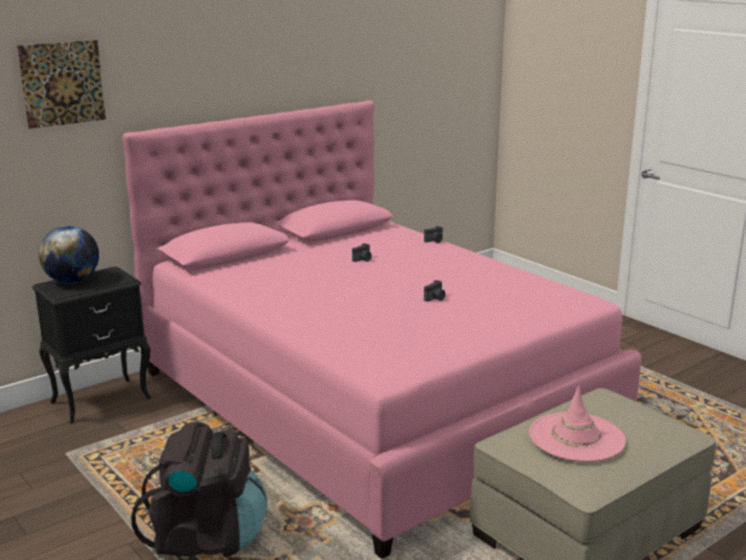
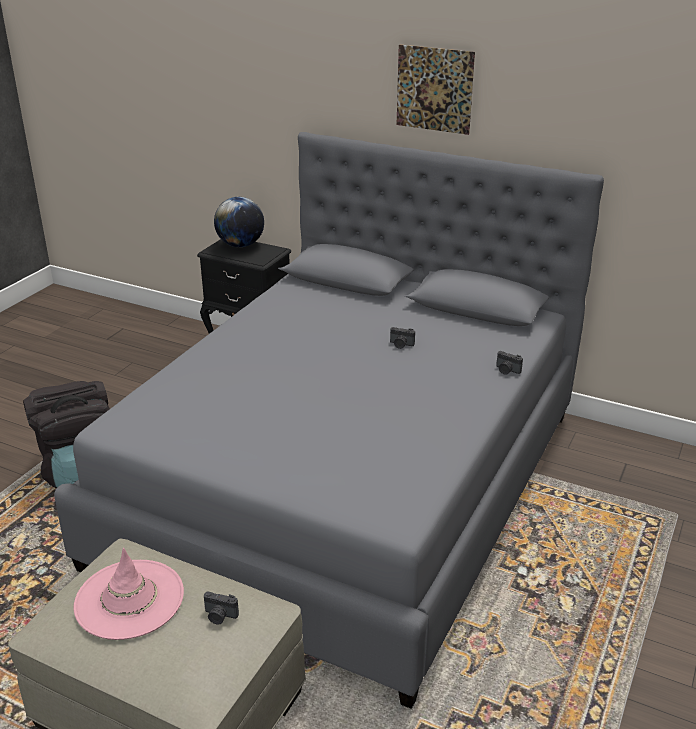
camera: 65 degrees right, 10 degrees up
(62, 83) = (264, 73): picture -> picture (434, 89)
(372, 401) = (349, 486): pink bed -> grey bed
(435, 298) = (321, 411): camera -> camera (219, 616)

